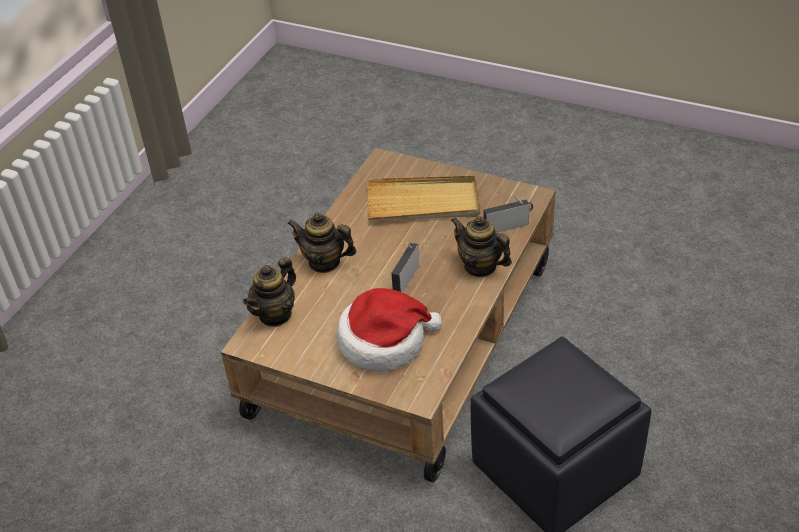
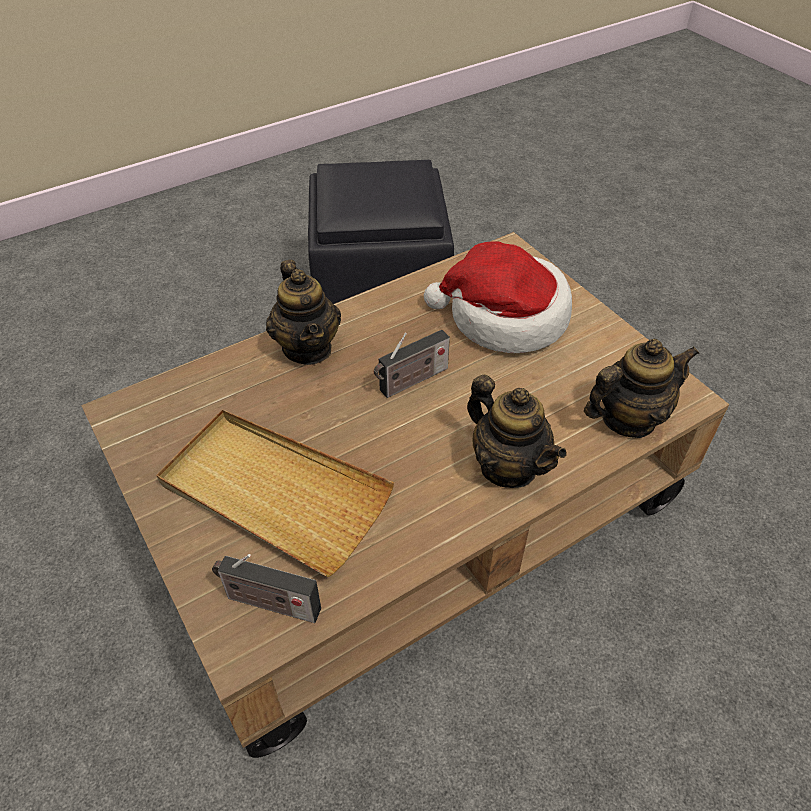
camera: 150 degrees left, 5 degrees up
(508, 226) = (211, 383): radio -> radio (269, 603)

